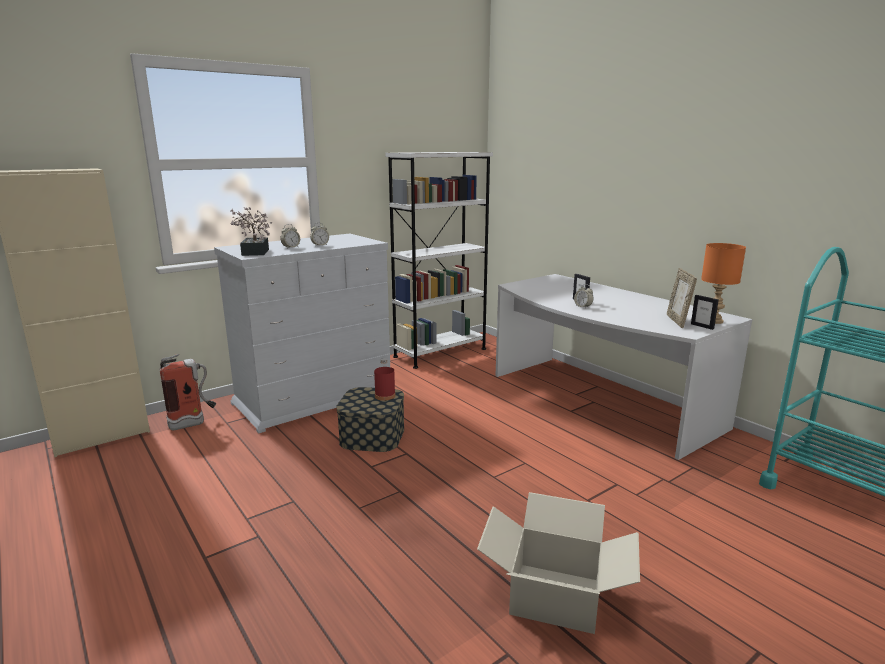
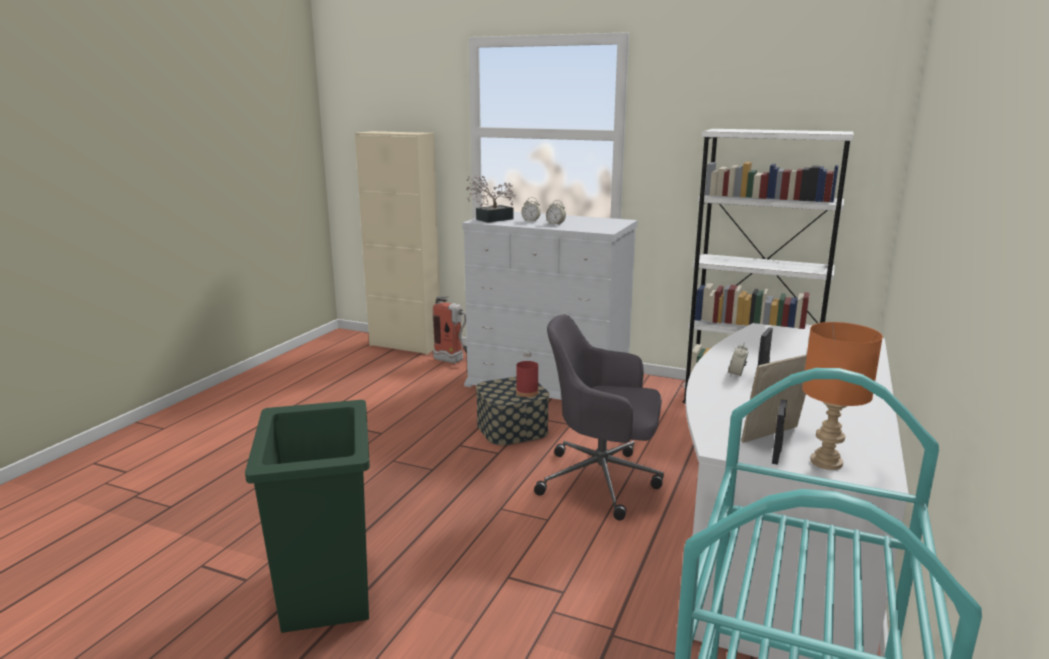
camera: 60 degrees right, 0 degrees up
(491, 427) = (602, 481): none -> grey office chair
(555, 596) = (328, 588): cardboard box -> green trash can

